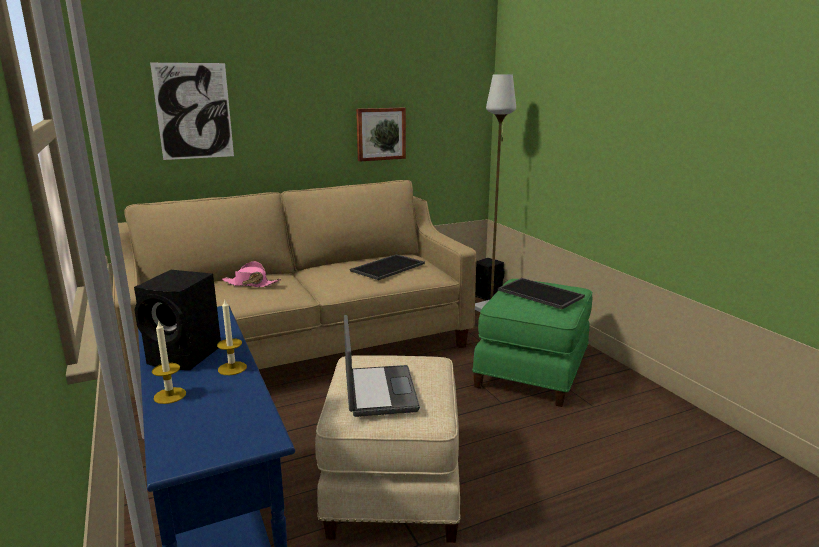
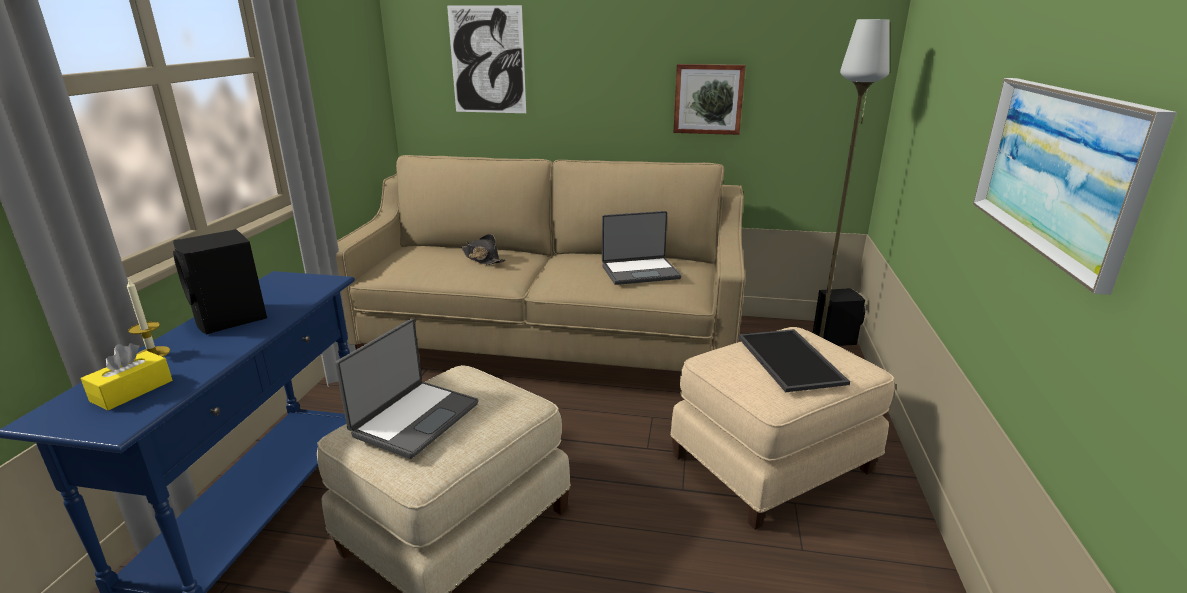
camera: 35 degrees right, 5 degrees up
(216, 419) = (132, 391): none -> yellow tissue box
(232, 368) = (233, 344): candle -> none
(251, 284) = (482, 258): pink hat -> black hat
(387, 267) = (640, 272): tray -> laptop
(533, 372) = (773, 465): green ottoman -> beige ottoman
(681, 148) = (1056, 169): none -> picture

